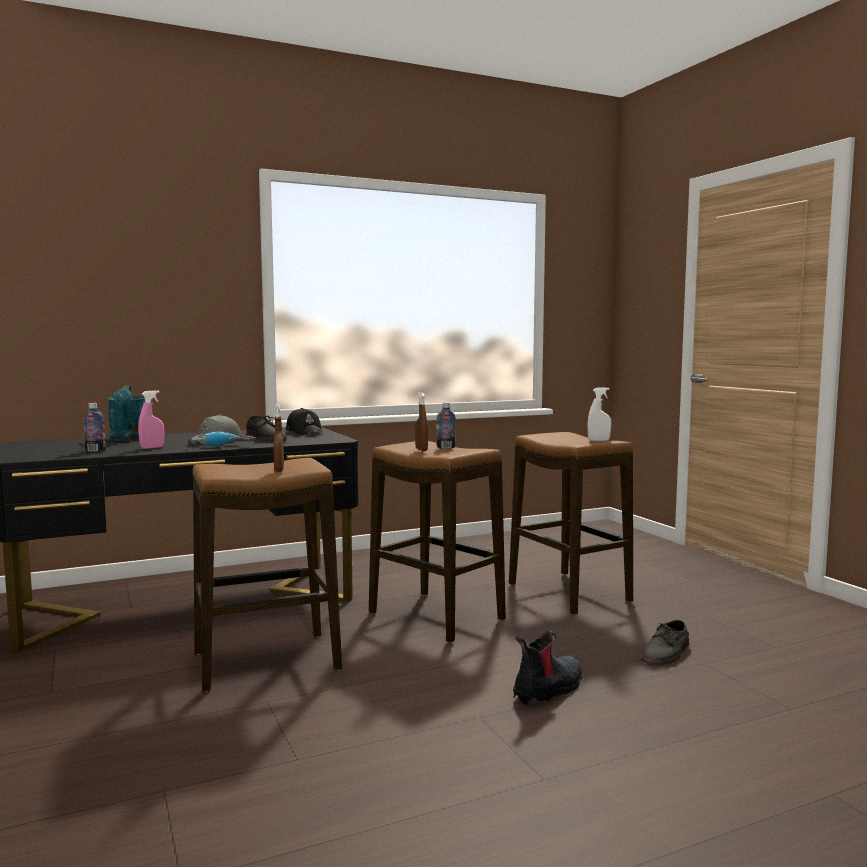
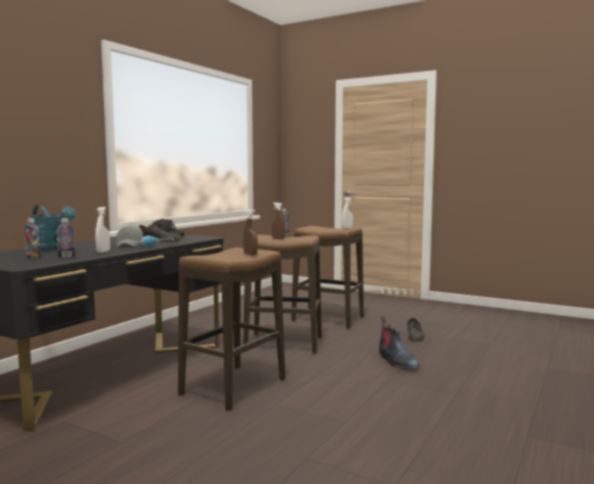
camera: 35 degrees left, 0 degrees up
(69, 448) = (33, 257): none -> bottle
(152, 448) = (103, 251): pink spray bottle -> white spray bottle
(549, 689) = (396, 361): boot -> boot turned 150 degrees clockwise

